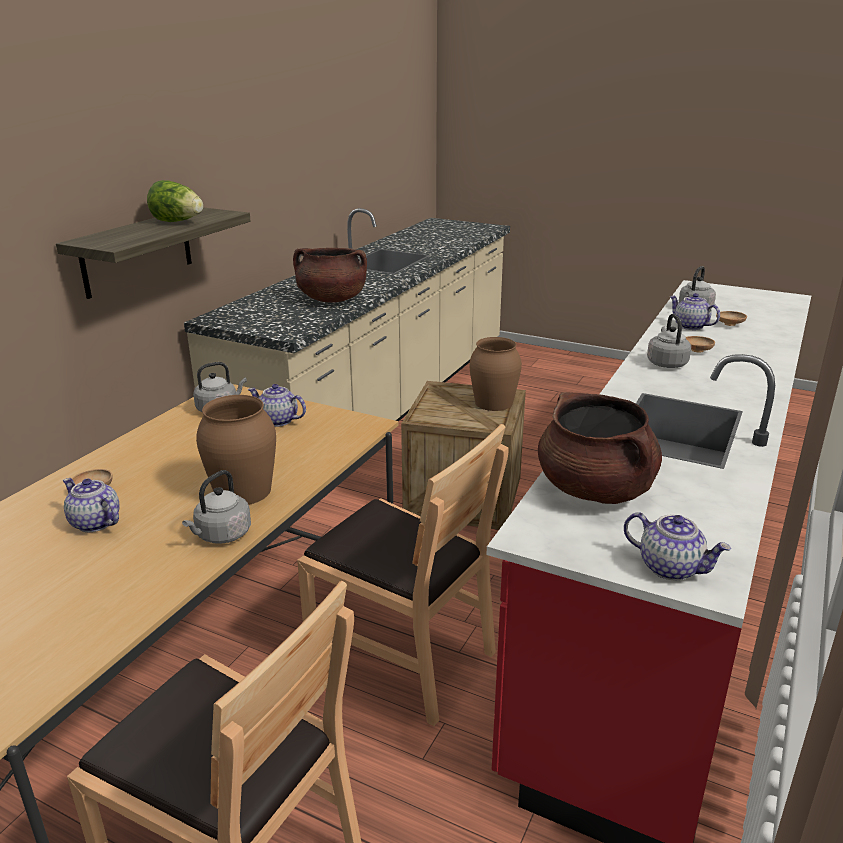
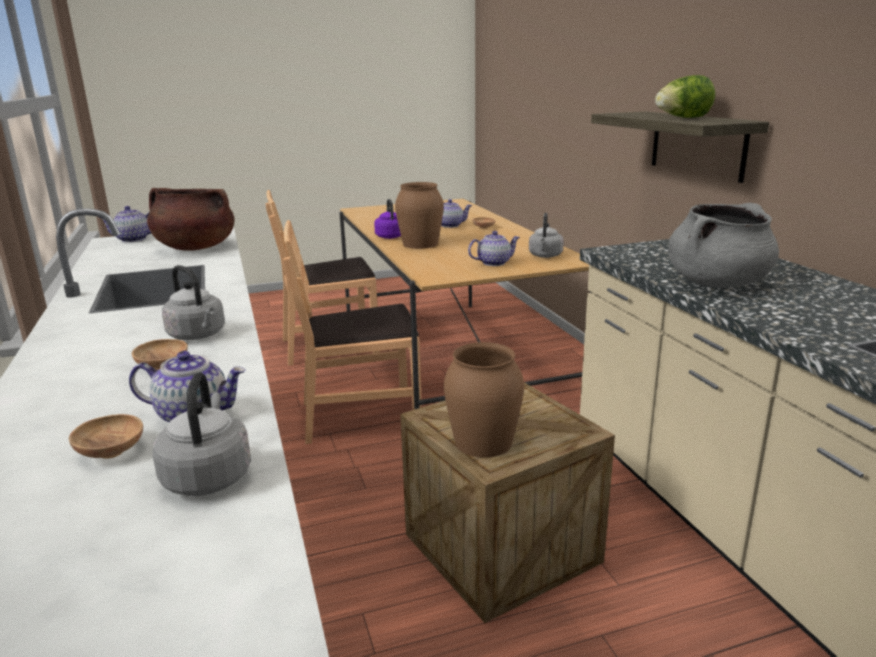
camera: 135 degrees right, 5 degrees down
(221, 535) = (389, 236): grey kettle -> purple kettle
(332, 299) = (717, 283): brown cooking pot -> grey cooking pot

